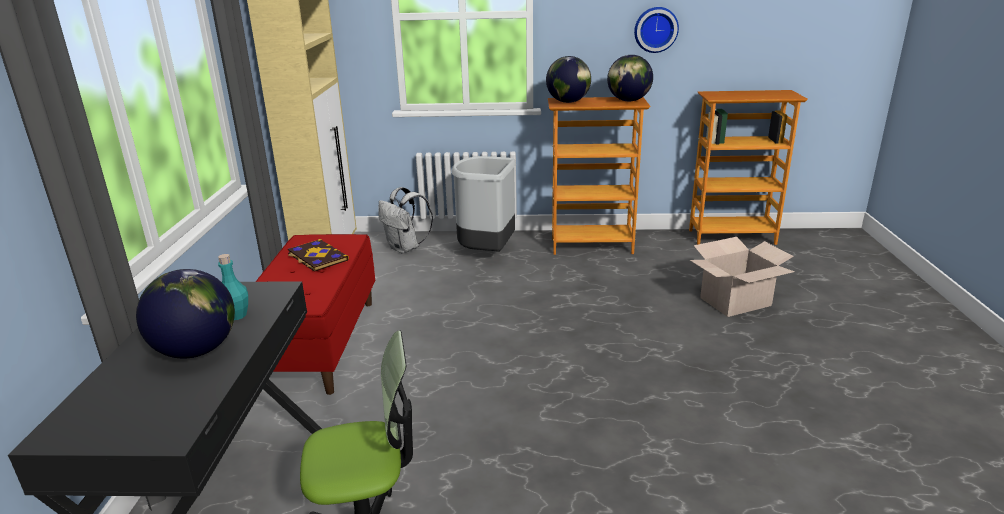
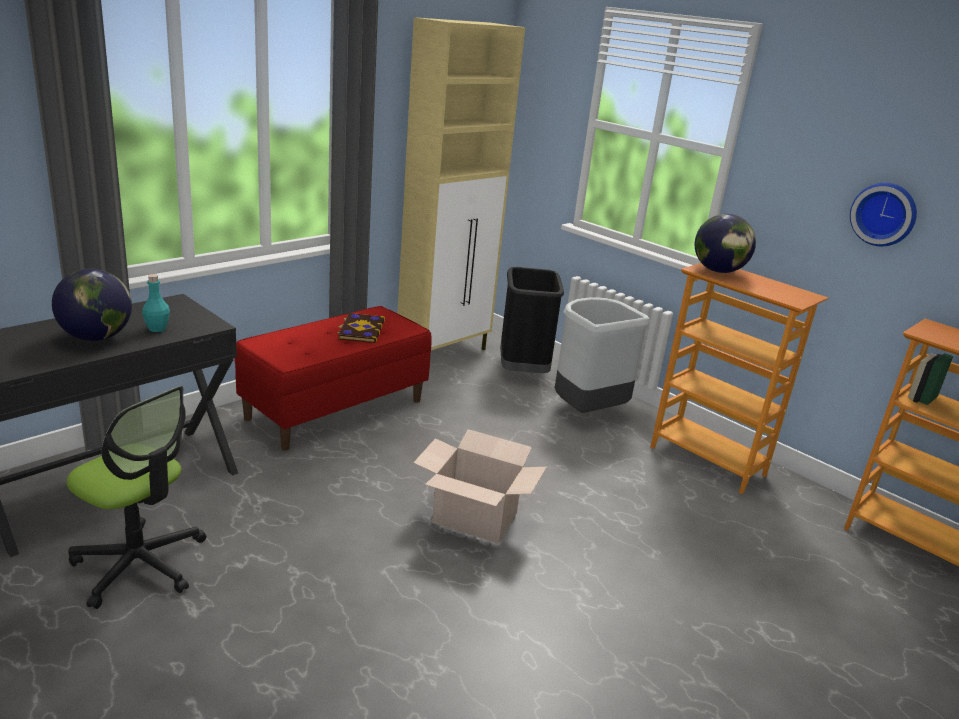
camera: 40 degrees right, 0 degrees up
(405, 248) = (523, 371): white backpack -> black trash can
(628, 101) = (793, 295): globe -> none
(735, 301) = (772, 609): cardboard box -> cardboard box (475, 517)

